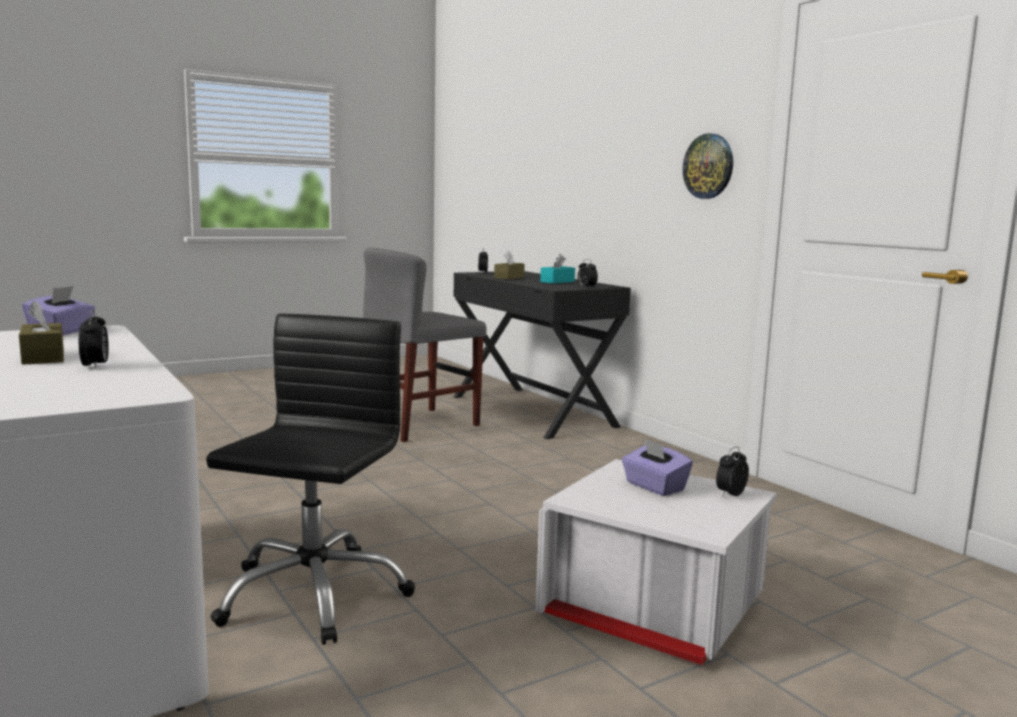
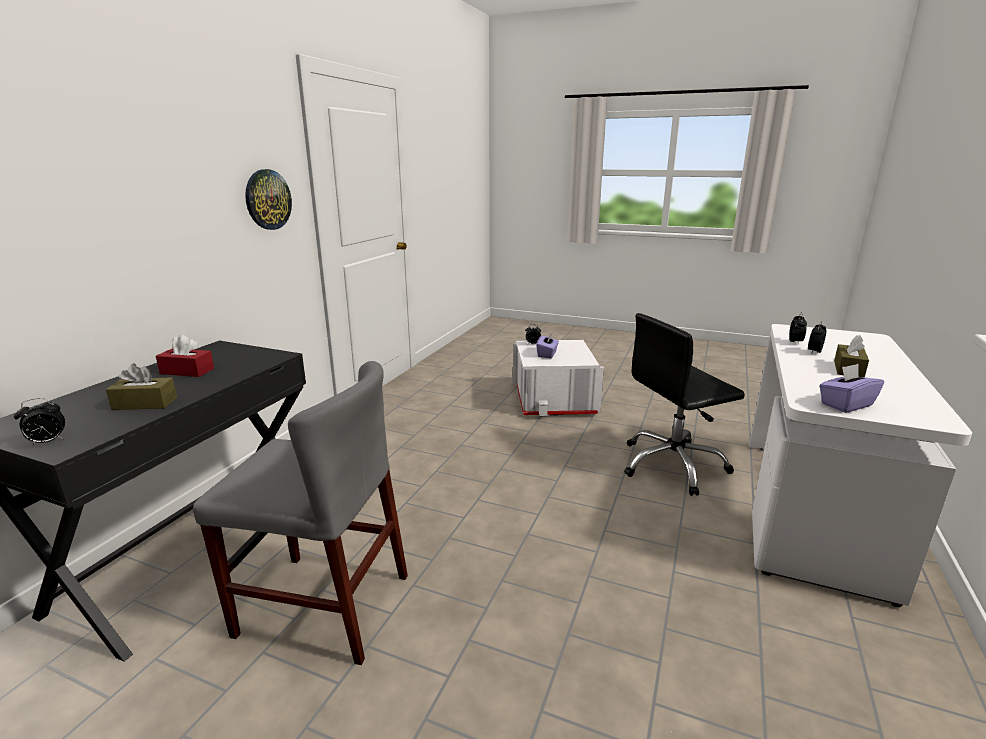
camera: 125 degrees left, 10 degrees up
(557, 282) = (187, 371): turquoise tissue box -> red tissue box
(586, 287) = (249, 350): alarm clock -> alarm clock (795, 342)

